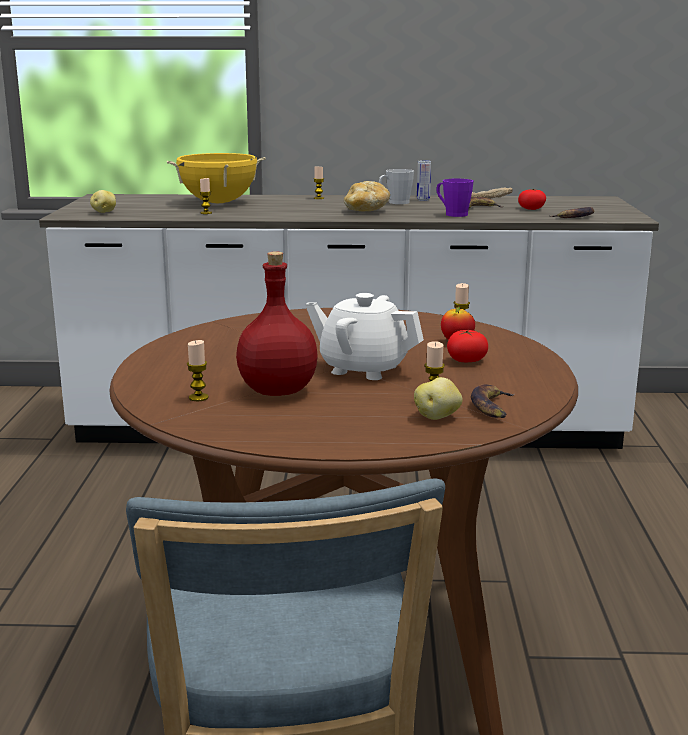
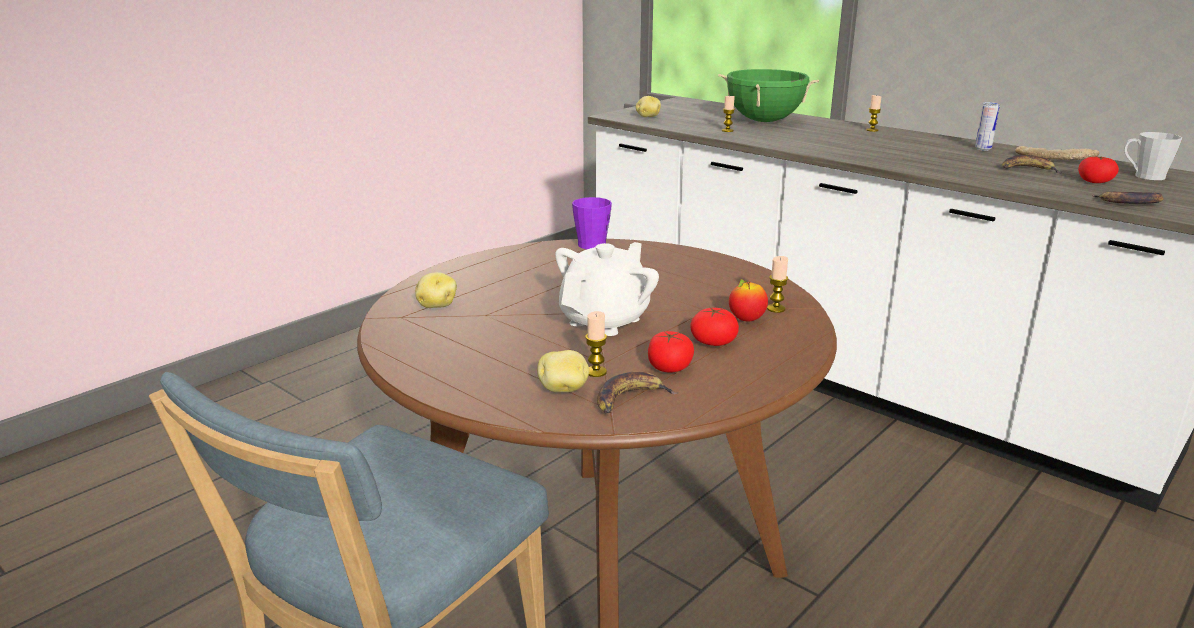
camera: 40 degrees right, 5 degrees up
(198, 398) = (436, 306): candle -> potato
(219, 202) = (764, 121): yellow cooking pot -> green cooking pot
(279, 391) = (499, 319): red bottle -> none
(363, 369) = (605, 320): white teapot -> white teapot turned 60 degrees clockwise
(366, 211) = (886, 152): bread -> none
(395, 203) = (942, 147): grey mug -> grey mug (1143, 176)
(452, 214) = (974, 172): purple mug -> purple mug (590, 243)
(474, 382) = (669, 367): none -> tomato

